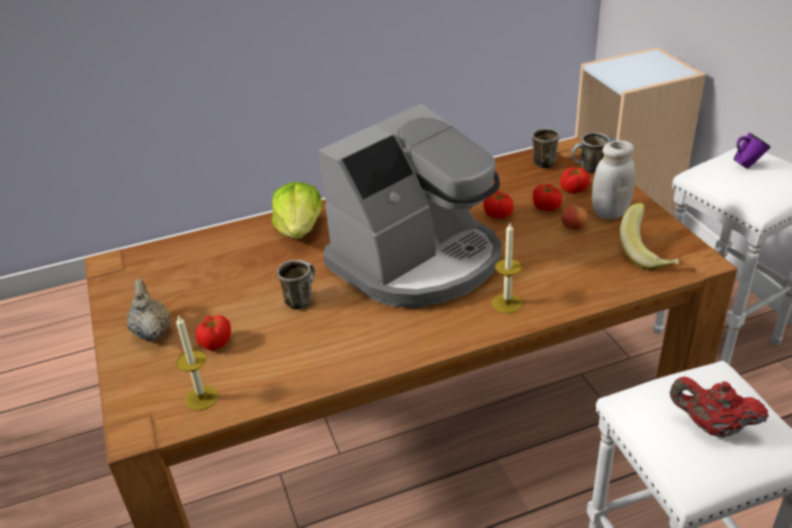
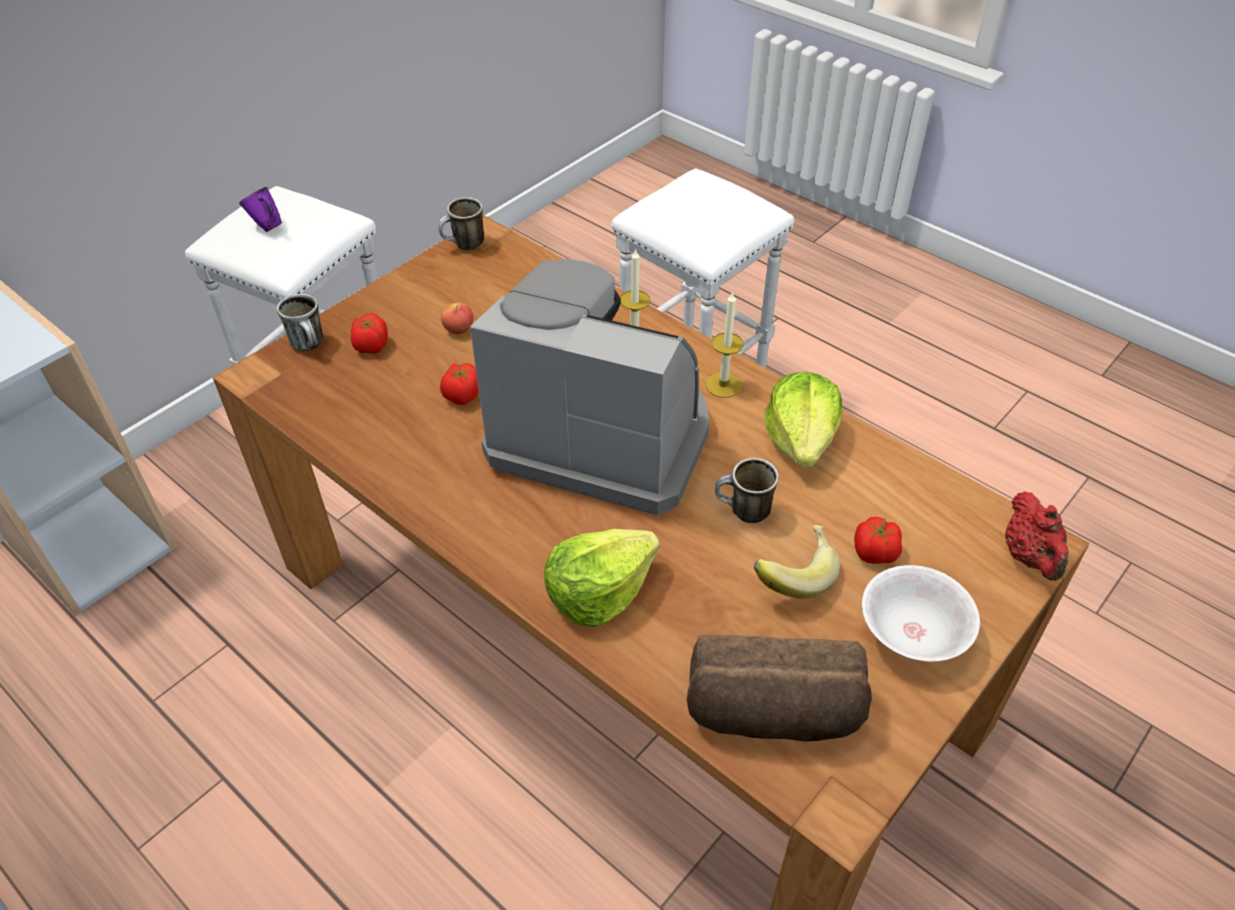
camera: 120 degrees left, 10 degrees up
(152, 331) = (912, 635): beige teapot -> white bowl
(172, 262) = (773, 715): none -> bread
(201, 398) = (953, 517): candle -> candle (723, 385)
(337, 351) = (801, 439): none -> lettuce
(542, 161) = (300, 392): mug -> mug (464, 246)
(546, 207) = (425, 359): tomato -> none
(609, 212) = (414, 308): white jar -> none
(648, 254) = (487, 268): banana -> banana (793, 574)
(712, 427) = (714, 200): red teapot -> red teapot (1030, 557)

